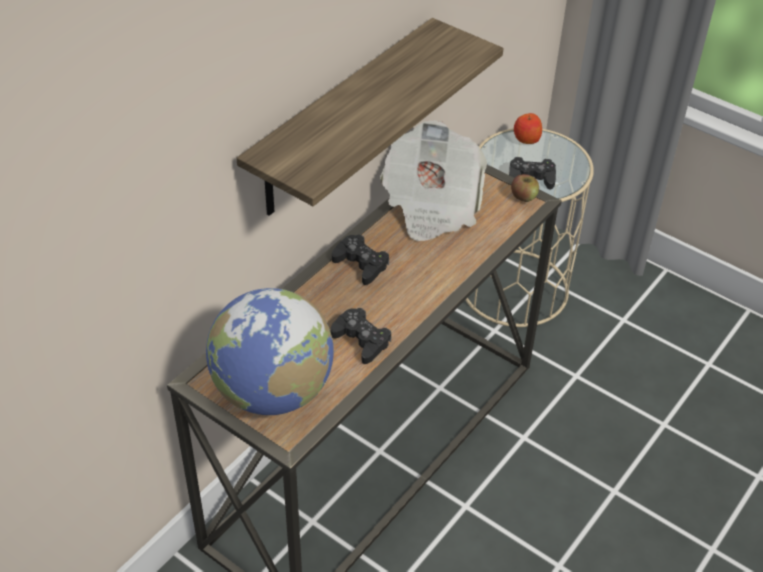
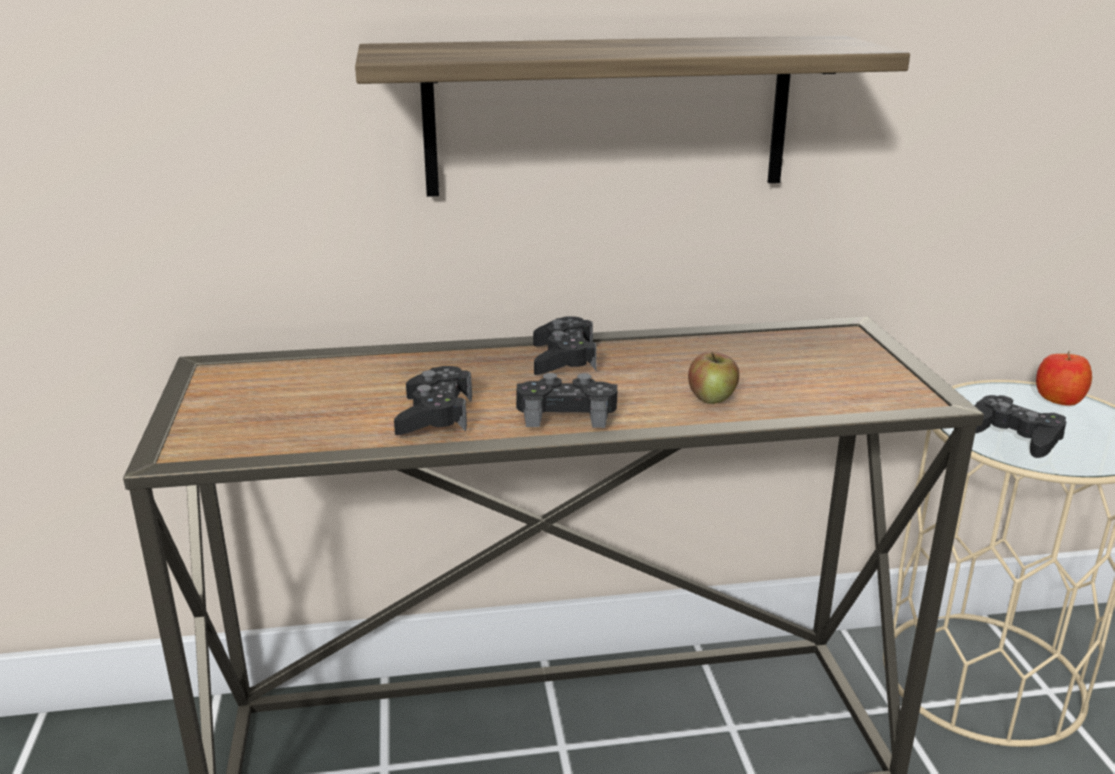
camera: 45 degrees right, 20 degrees down
(273, 392) = (254, 409): globe -> none
(413, 302) = (566, 413): none -> black game controller
(431, 205) = (754, 350): newspaper -> none
(523, 197) = (916, 388): apple -> apple (712, 397)

